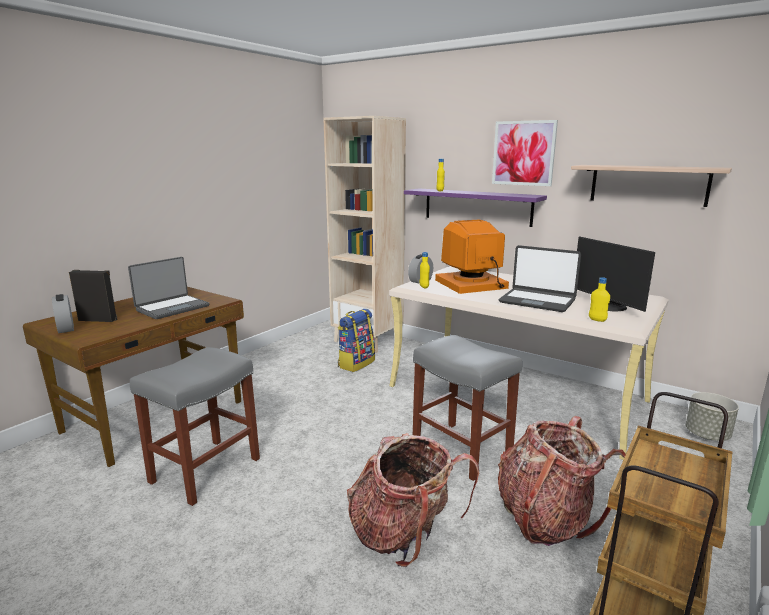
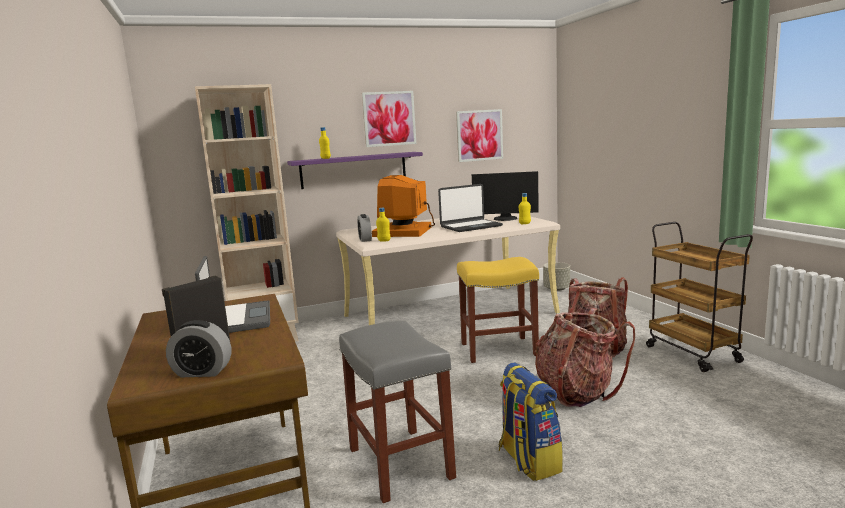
camera: 55 degrees left, 5 degrees down
(356, 363) = (304, 353): backpack -> backpack (528, 460)
(460, 449) = (497, 350): grey stool -> yellow stool
(648, 185) = (479, 135): shelf -> picture

